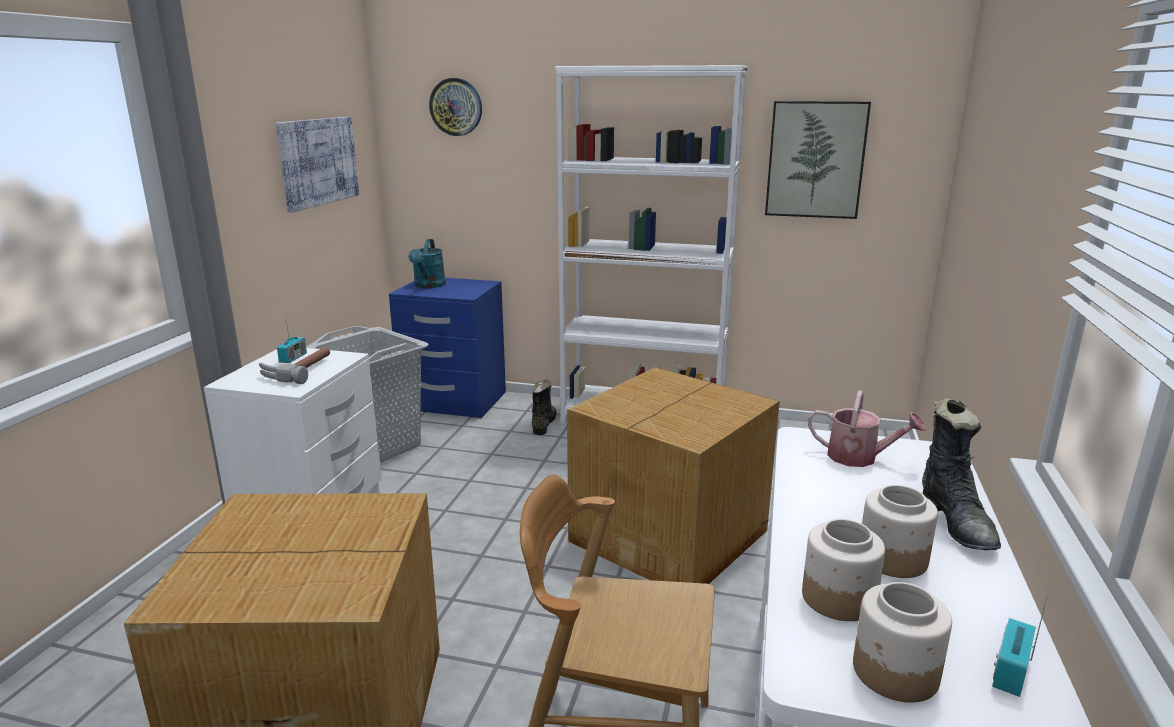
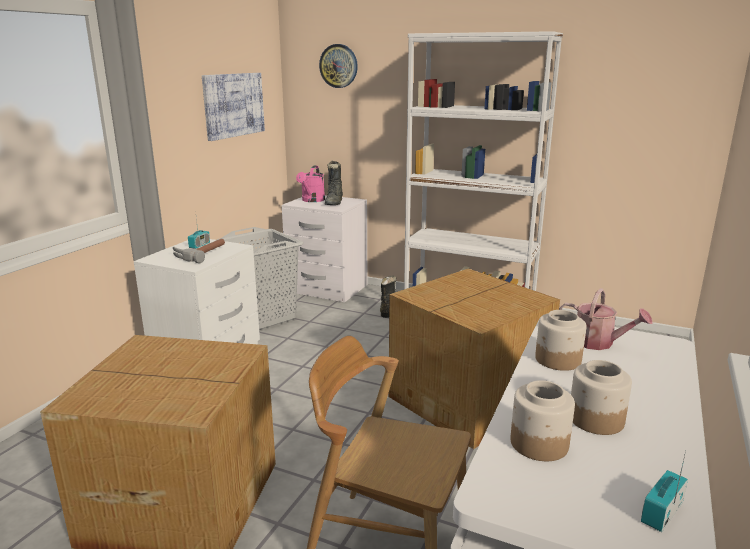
camera: 10 degrees right, 0 degrees up
(428, 286) = (312, 200): turquoise watering can -> pink watering can
(453, 401) = (327, 289): blue nightstand -> white nightstand
(815, 159) = (617, 109): picture -> none
(895, 673) = (563, 502): jar -> jar (558, 360)
(956, 522) = (662, 398): black boot -> black boot (334, 202)

